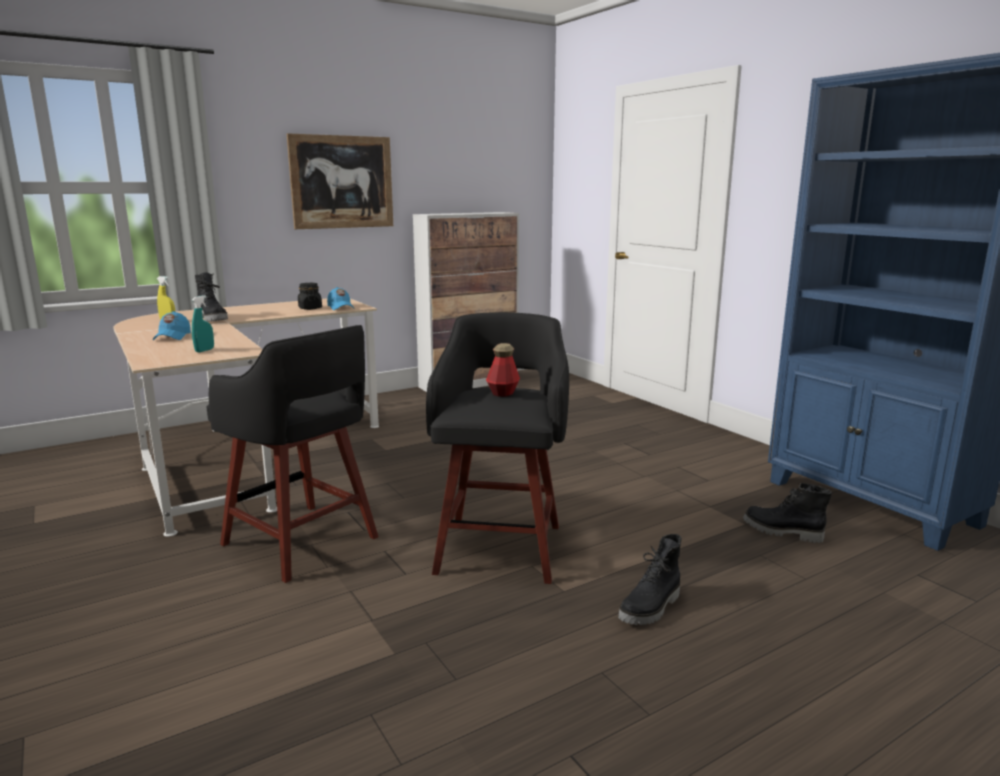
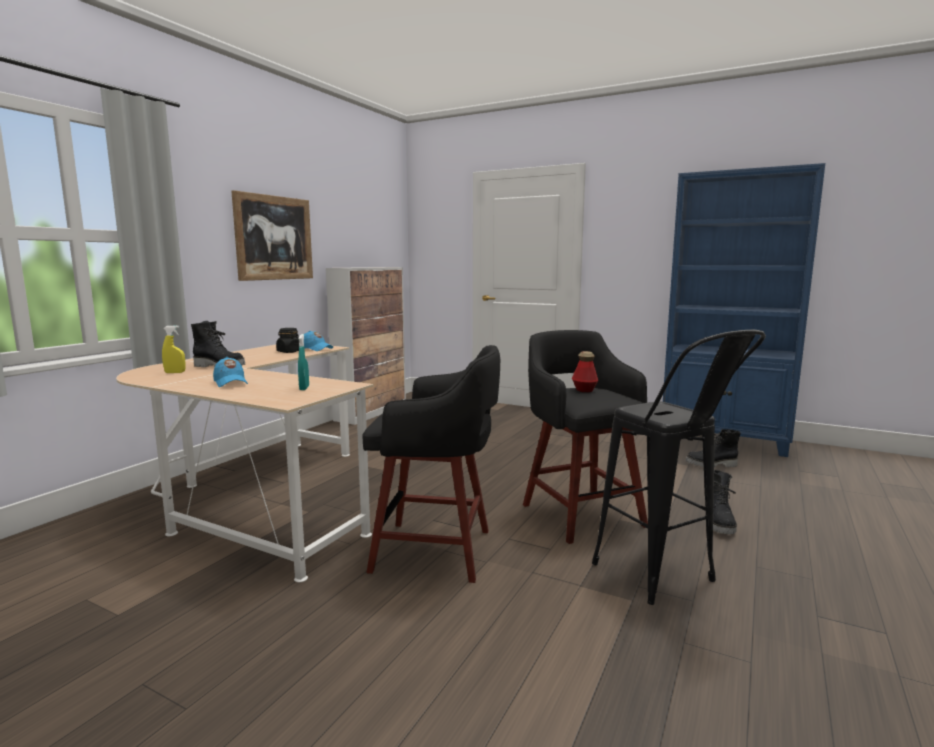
camera: 30 degrees left, 5 degrees down
(463, 648) = (665, 581): none -> black stool

